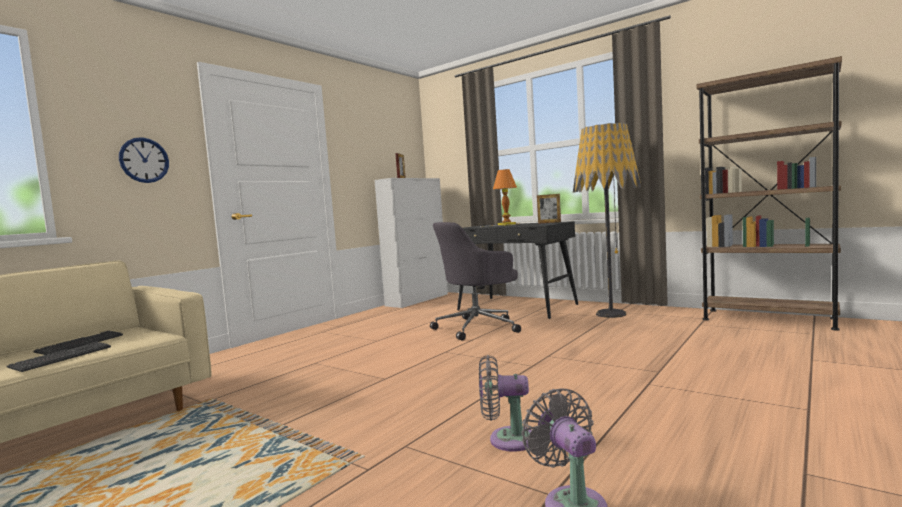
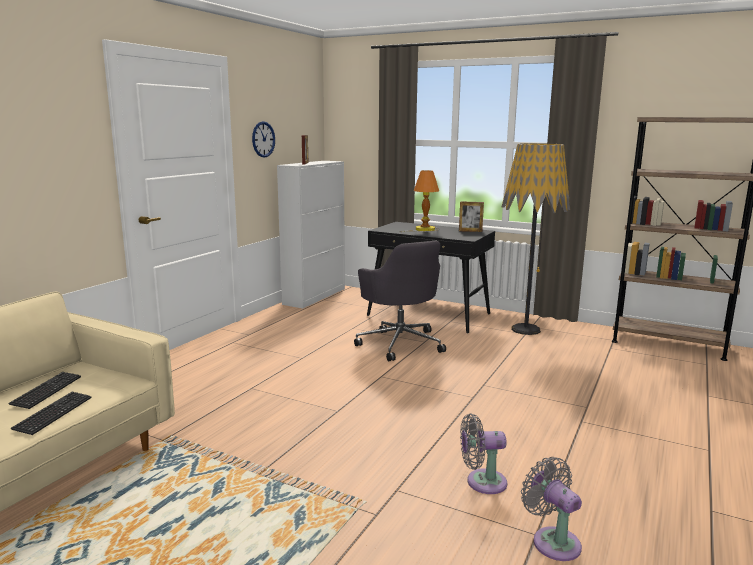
camera: 10 degrees left, 10 degrees up
(144, 160) = (53, 164): wall clock -> wall clock (263, 139)
(478, 327) = (400, 343): grey office chair -> grey office chair turned 75 degrees counterclockwise

